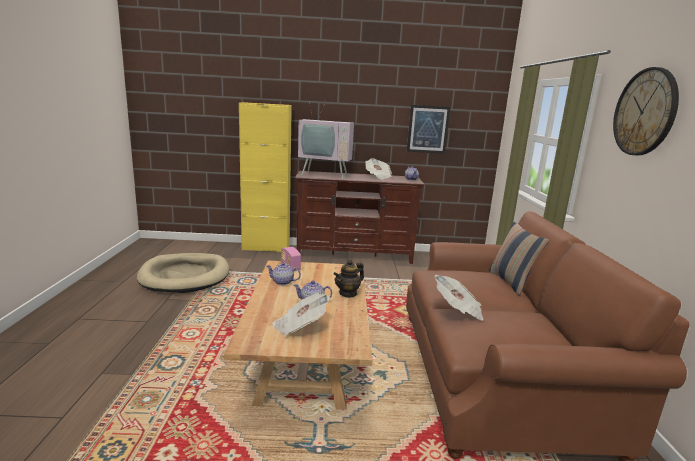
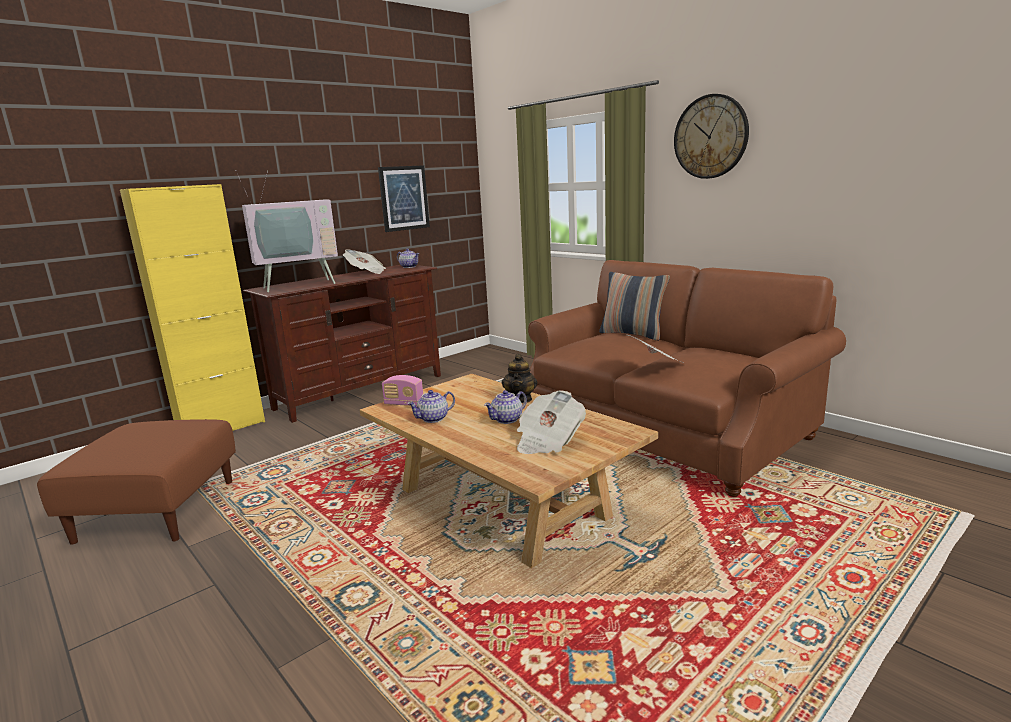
camera: 40 degrees left, 0 degrees up
(185, 276) = (157, 510): beige dog bed -> brown ottoman

